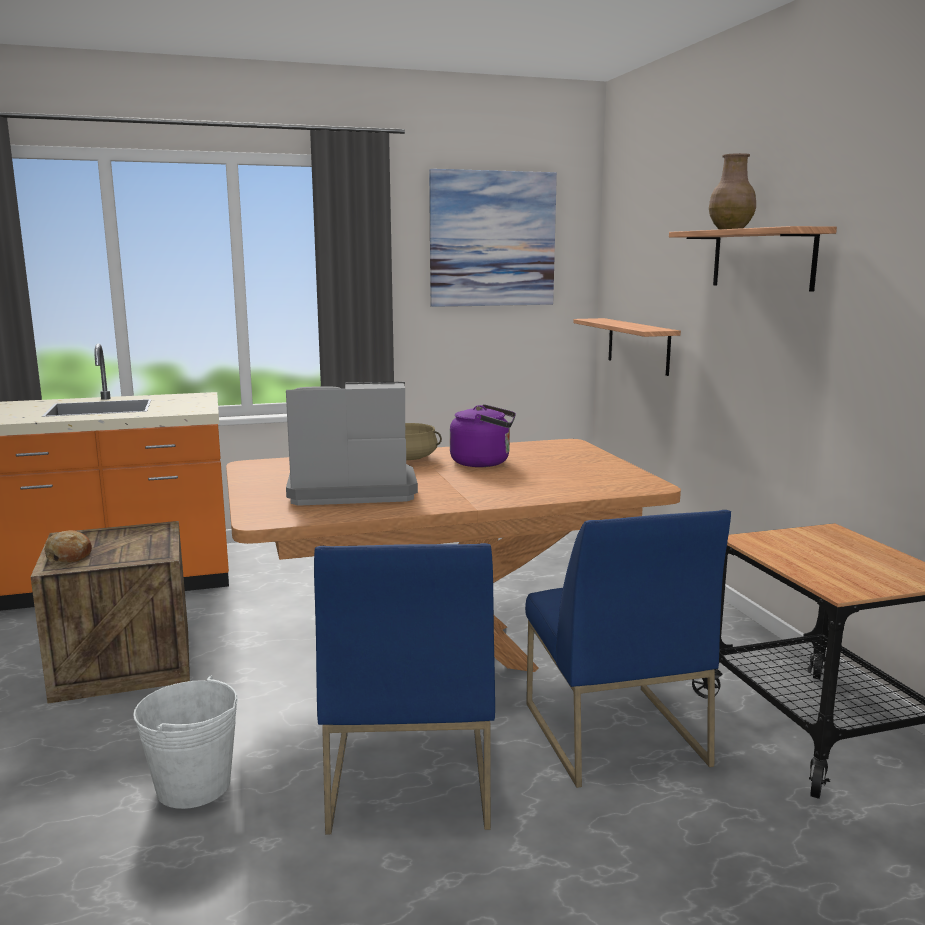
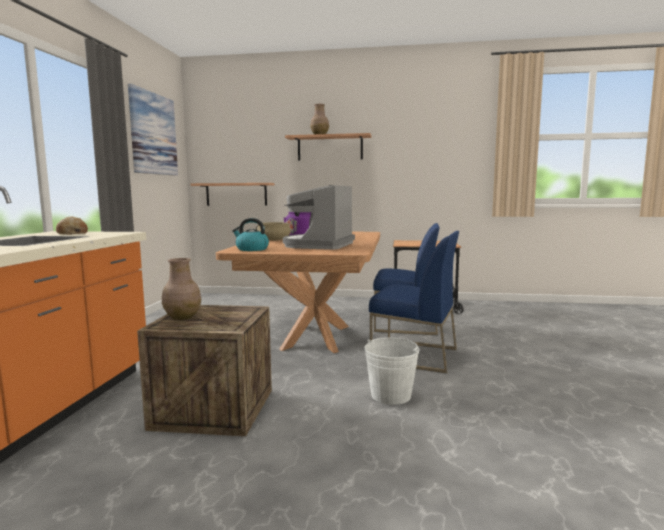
camera: 65 degrees left, 5 degrees down
(69, 556) = (213, 325): bread -> bread (72, 233)
(107, 535) = (182, 317): none -> brown vase
(273, 468) = (251, 249): none -> kettle

